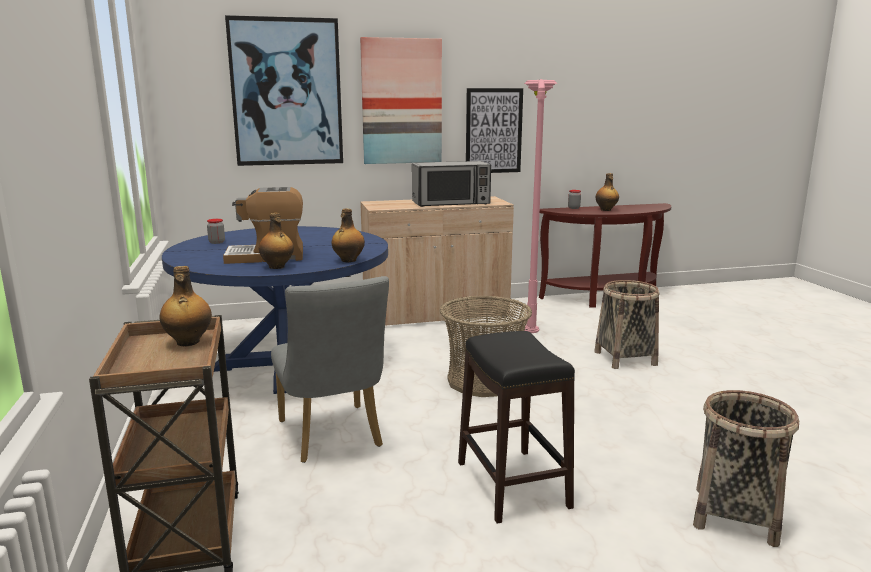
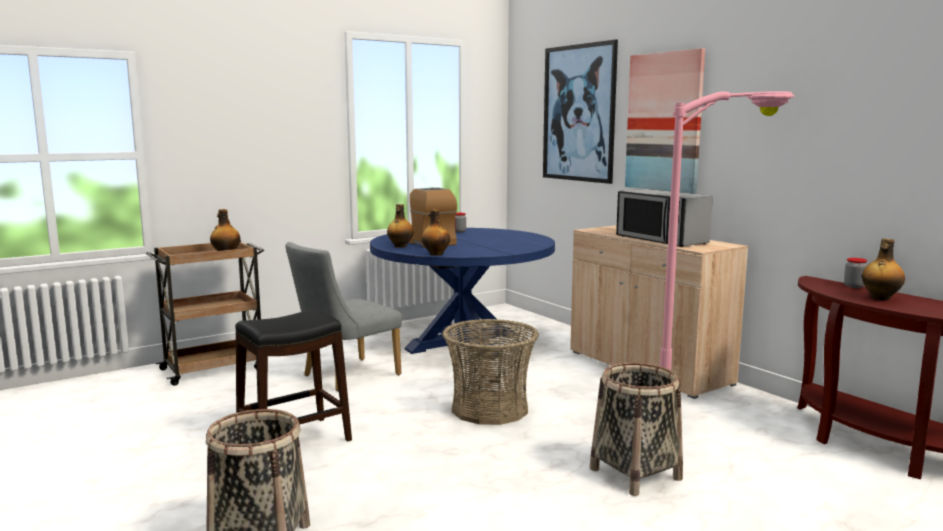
camera: 70 degrees right, 5 degrees down
(493, 131) = (759, 160): picture -> none

